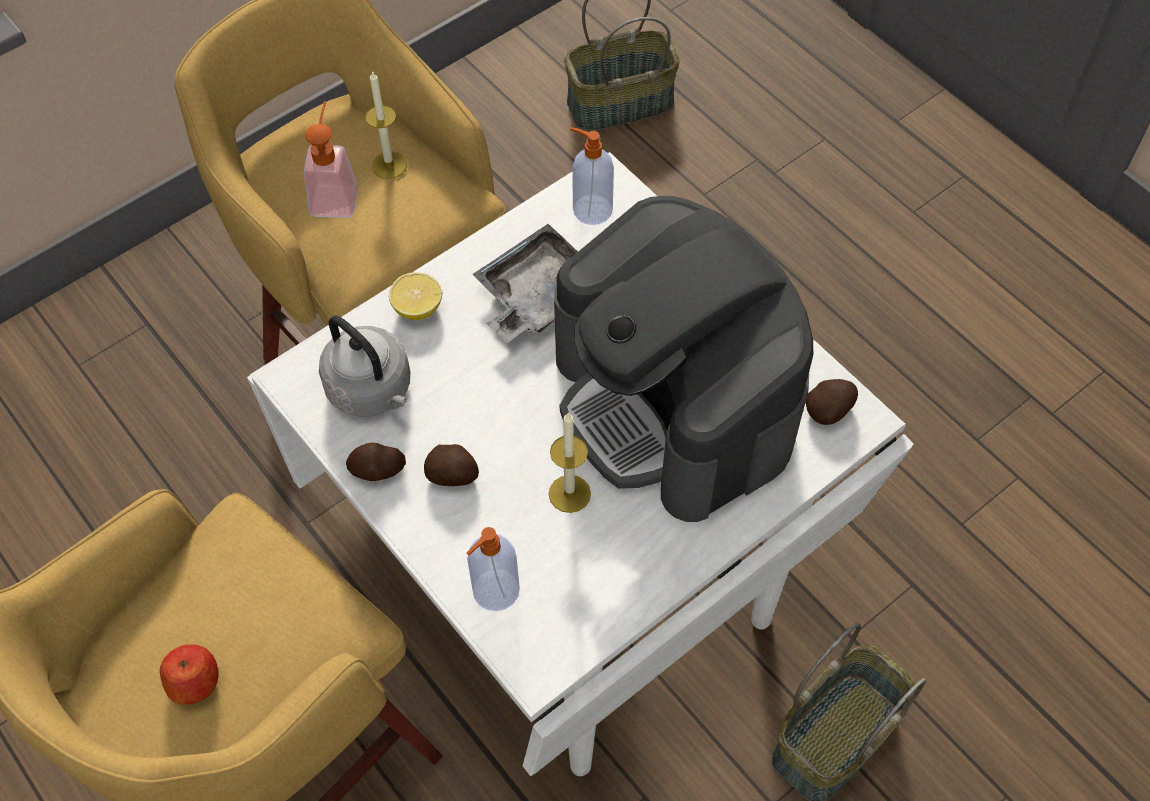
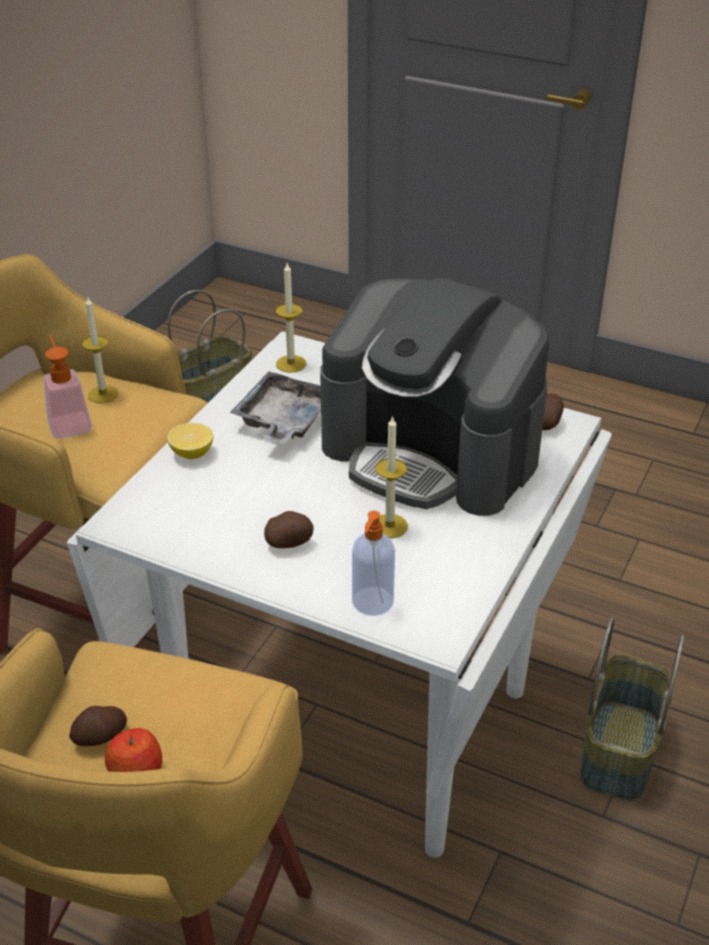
camera: 25 degrees left, 20 degrees down
(372, 391) = (187, 512): grey kettle -> none
(377, 470) = (224, 559): potato -> potato (101, 737)
(591, 209) = (291, 364): soap dispenser -> candle

